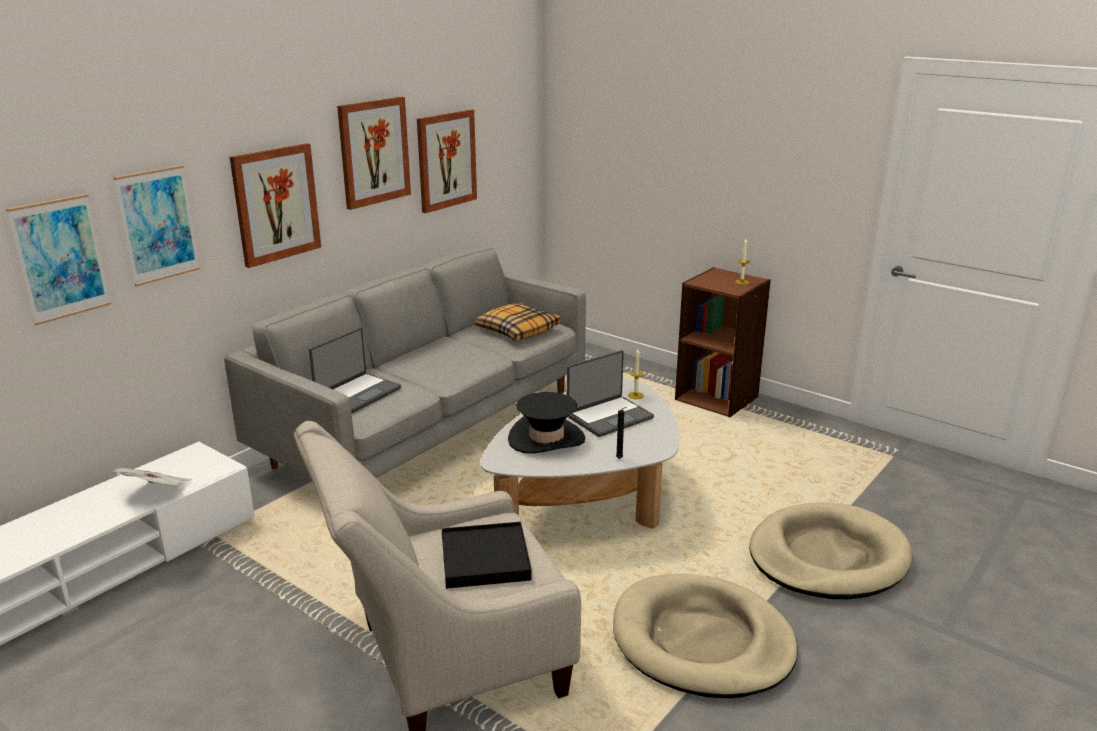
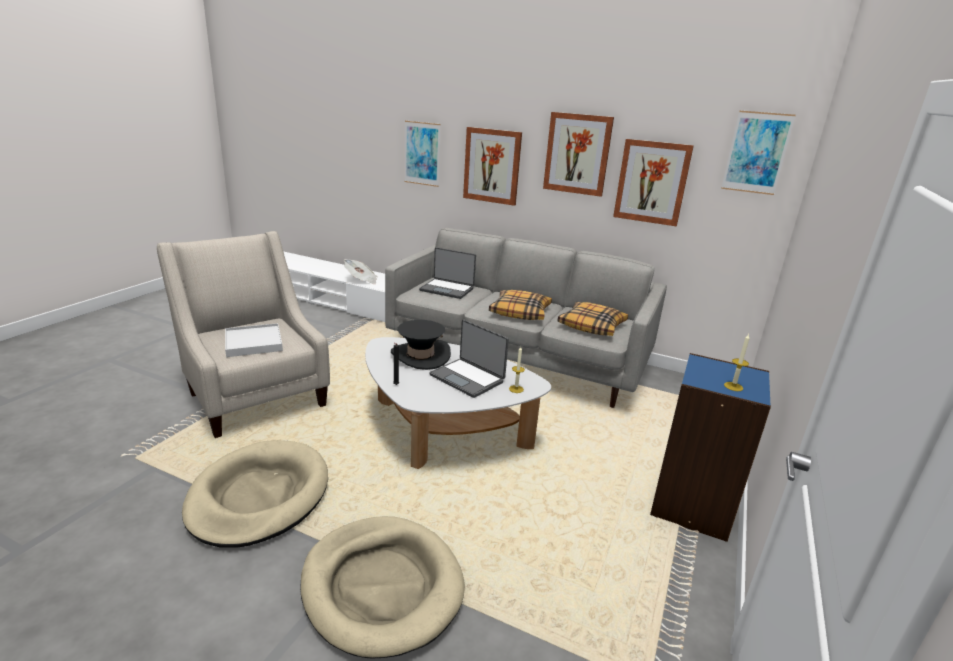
camera: 75 degrees right, 0 degrees up
(60, 259) = (376, 154): picture -> picture (756, 153)
(462, 359) = (520, 312): none -> pillow
(485, 558) = (254, 343): black tray -> white tray
(717, 398) = (692, 505): brown bookcase -> blue bookcase

